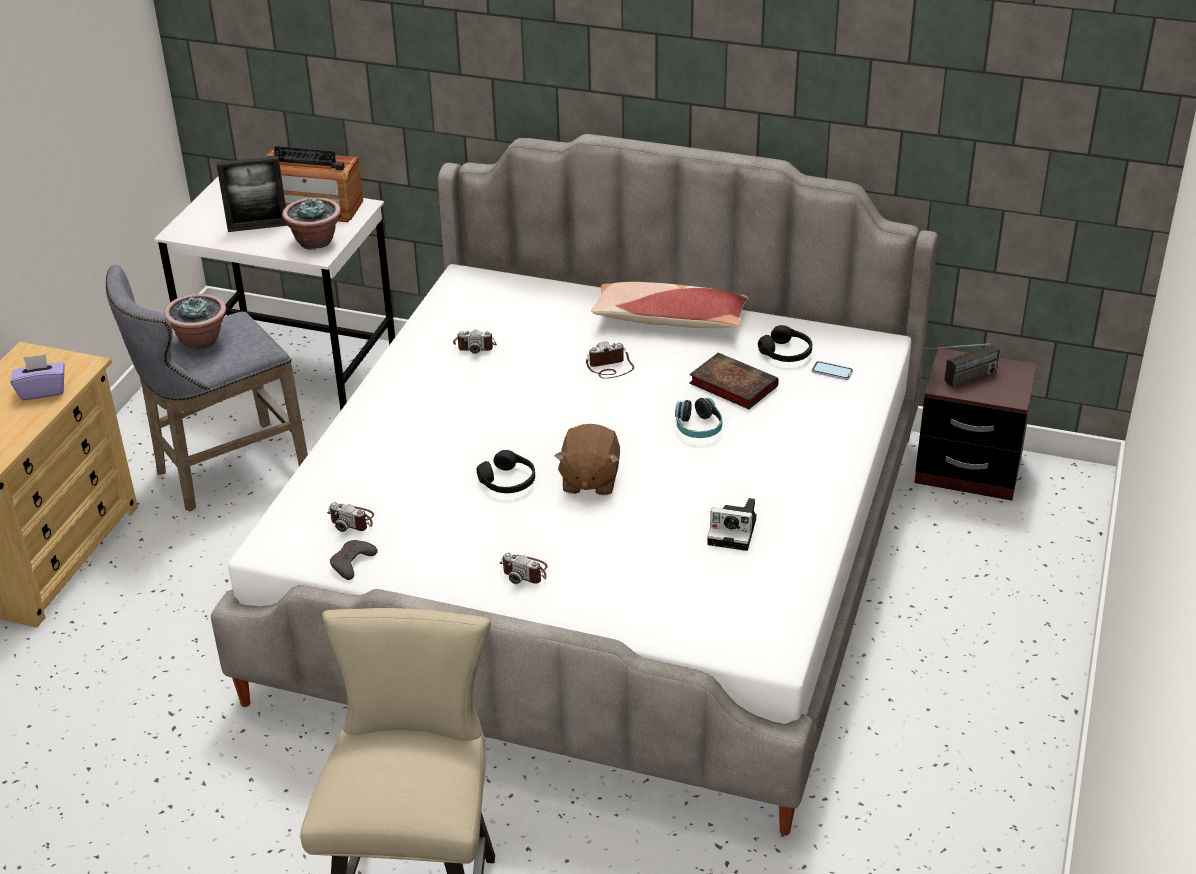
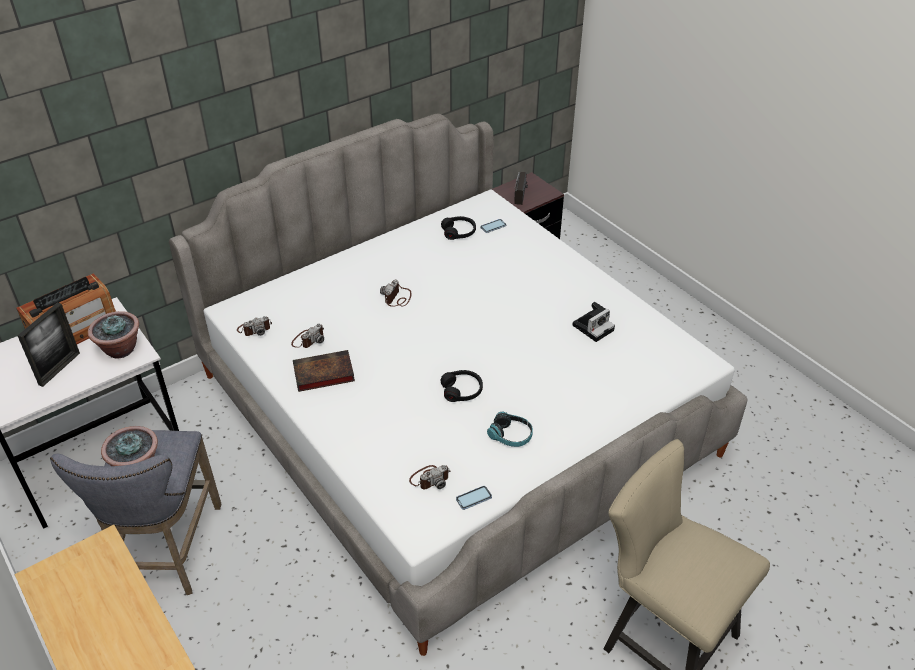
camera: 55 degrees left, 5 degrees up
(42, 391) = (106, 585): purple tissue box -> none
(352, 562) = (473, 498): grey game controller -> phone
(525, 571) = (554, 423): camera -> camera (255, 328)
(589, 480) = (495, 357): brown plush toy -> none
(669, 320) = (379, 255): pillow -> none
(698, 427) = (490, 294): headphones -> headphones (510, 435)
(731, 385) = (465, 264): book -> book (322, 374)

